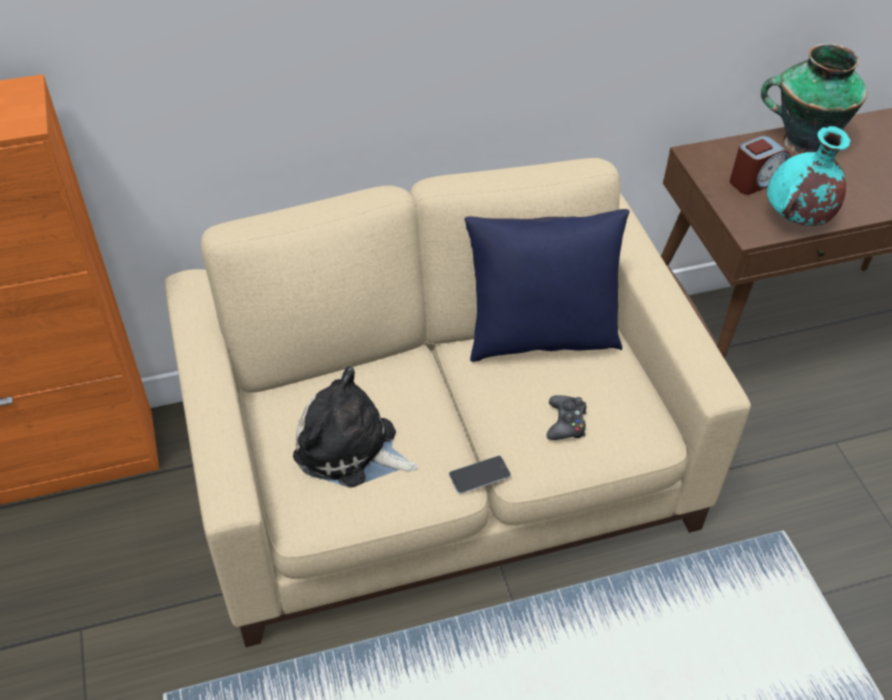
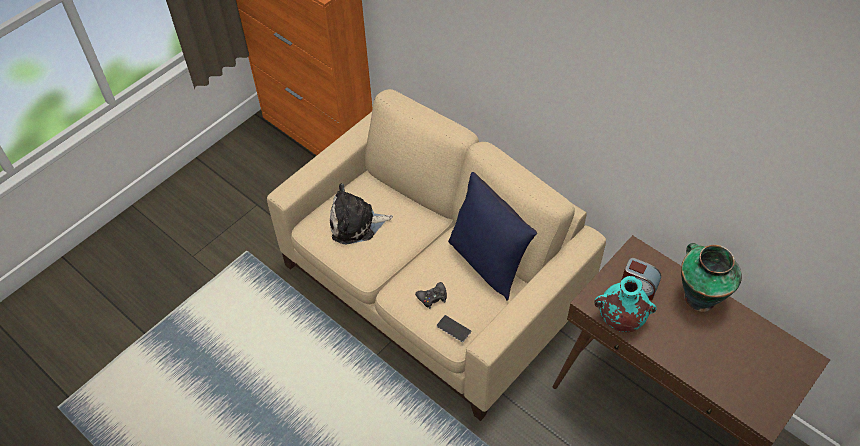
camera: 60 degrees right, 5 degrees up
(351, 449) = (356, 224): plush toy -> plush toy turned 90 degrees counterclockwise
(479, 475) = (378, 279): phone -> phone (453, 328)

